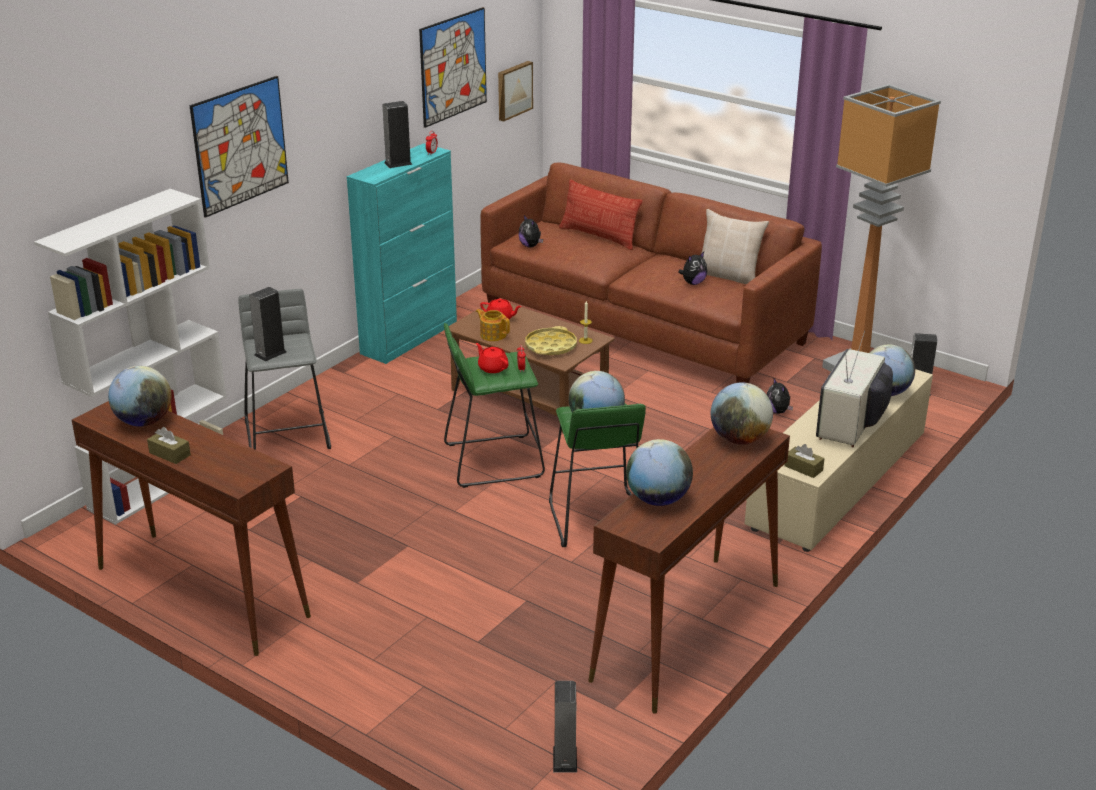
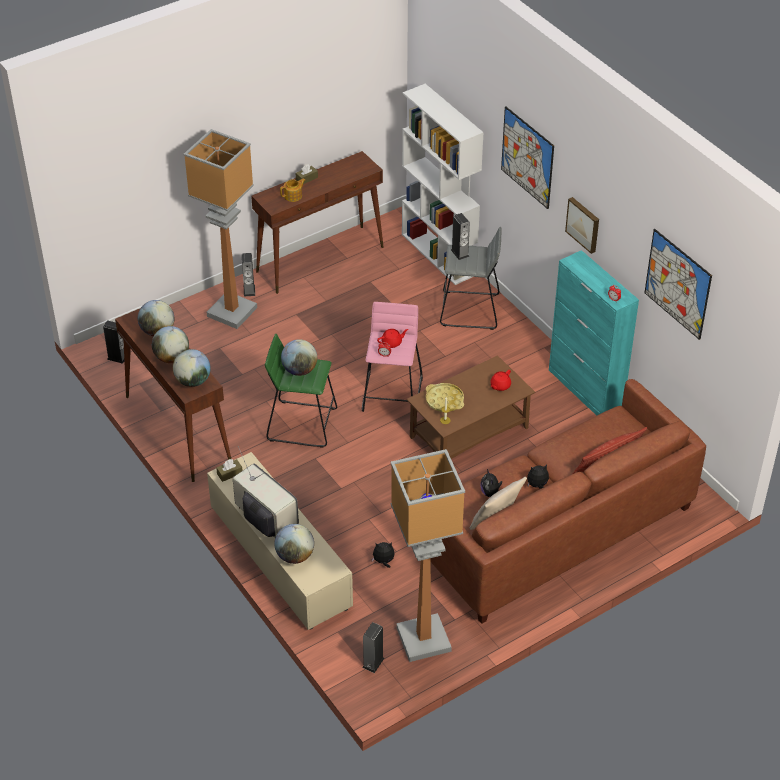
camera: 110 degrees right, 15 degrees up
(144, 422) = (345, 173): globe -> globe (172, 358)
(380, 654) = (231, 312): none -> floor lamp
(398, 163) = (596, 278): speaker -> speaker (249, 290)
(493, 335) = (475, 376): teapot -> teapot (293, 196)
(493, 460) = (392, 394): green stool -> pink stool
(513, 90) = (728, 364): picture -> picture (584, 224)
(530, 246) = (606, 422): plush toy -> plush toy (537, 486)

